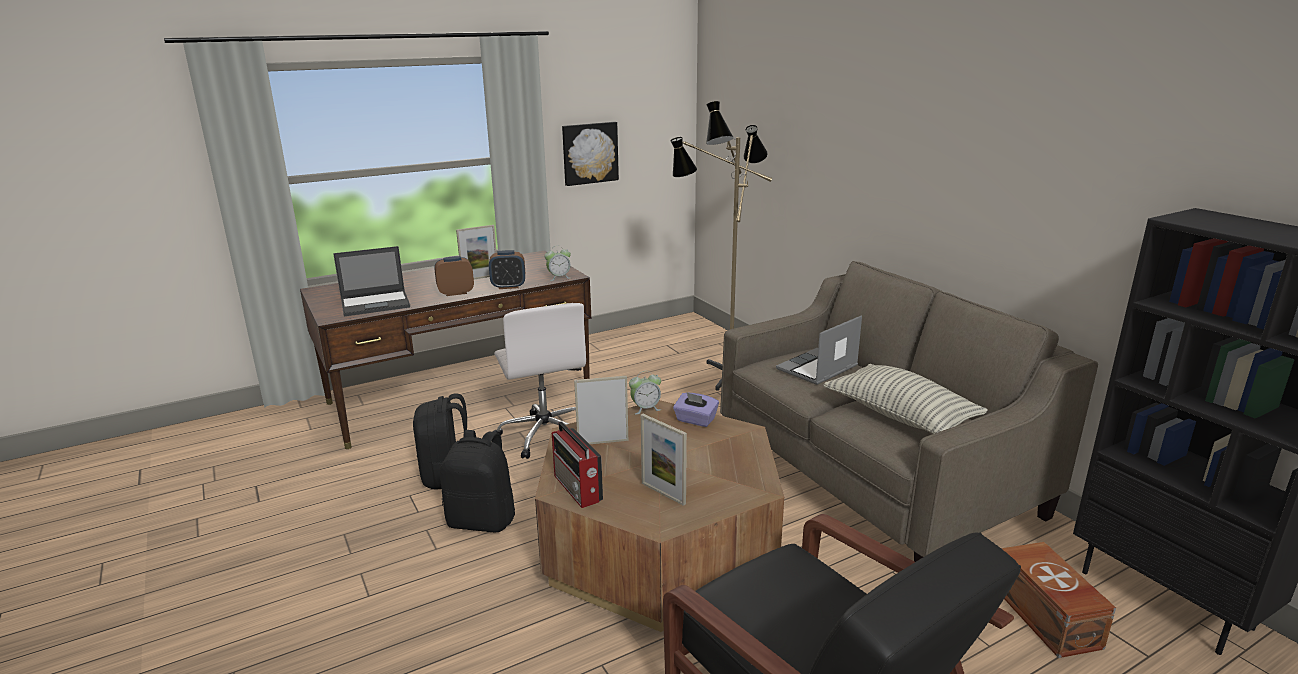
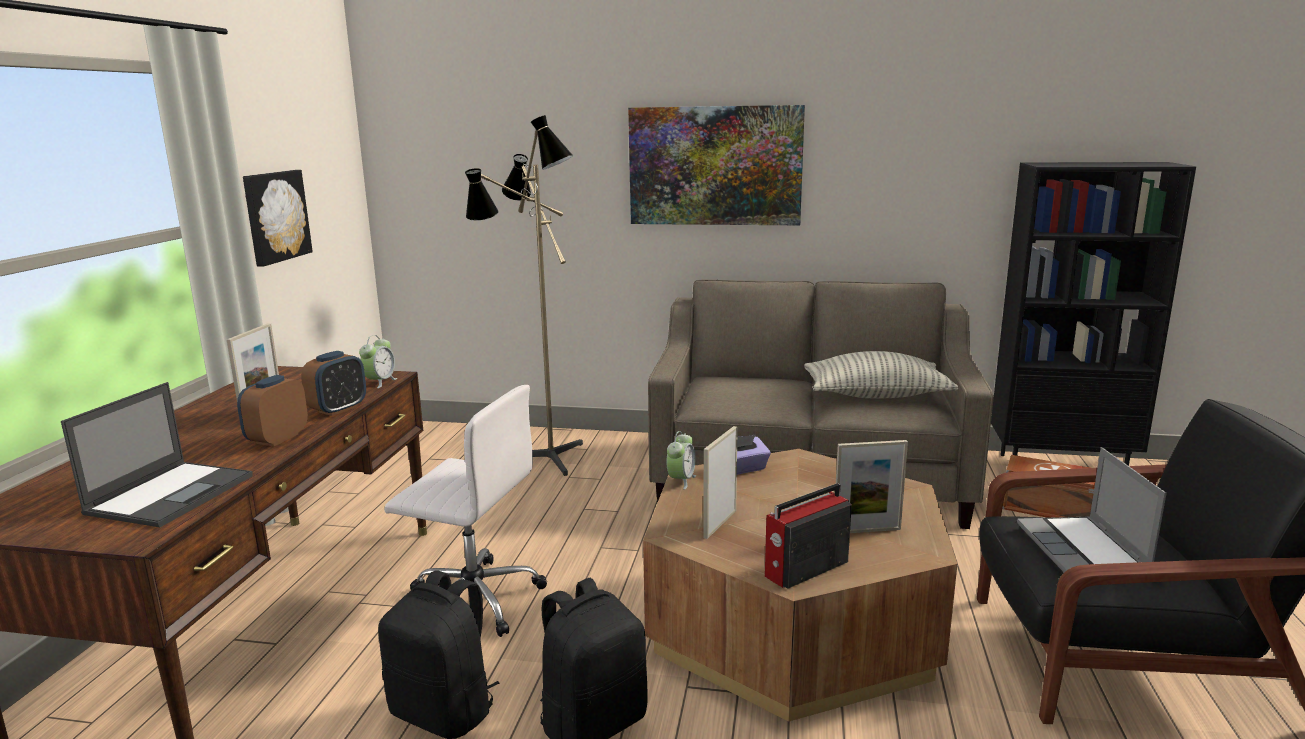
camera: 50 degrees left, 5 degrees down
(578, 489) = (804, 569): radio -> radio turned 135 degrees clockwise
(817, 369) = (749, 388): laptop -> laptop (1083, 550)
(898, 156) = (715, 166): none -> picture

